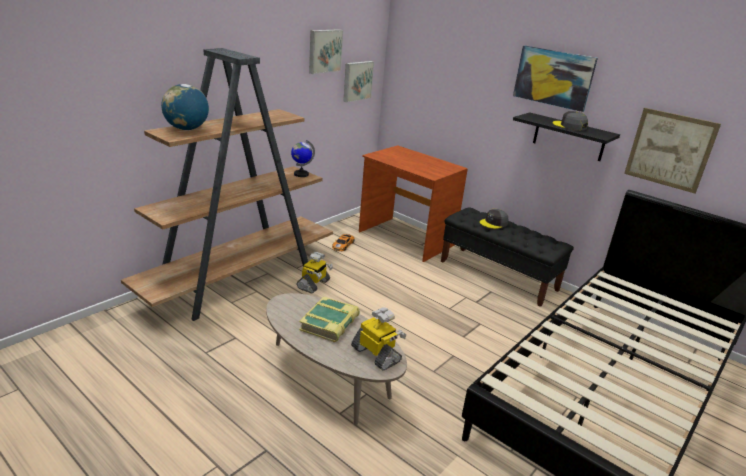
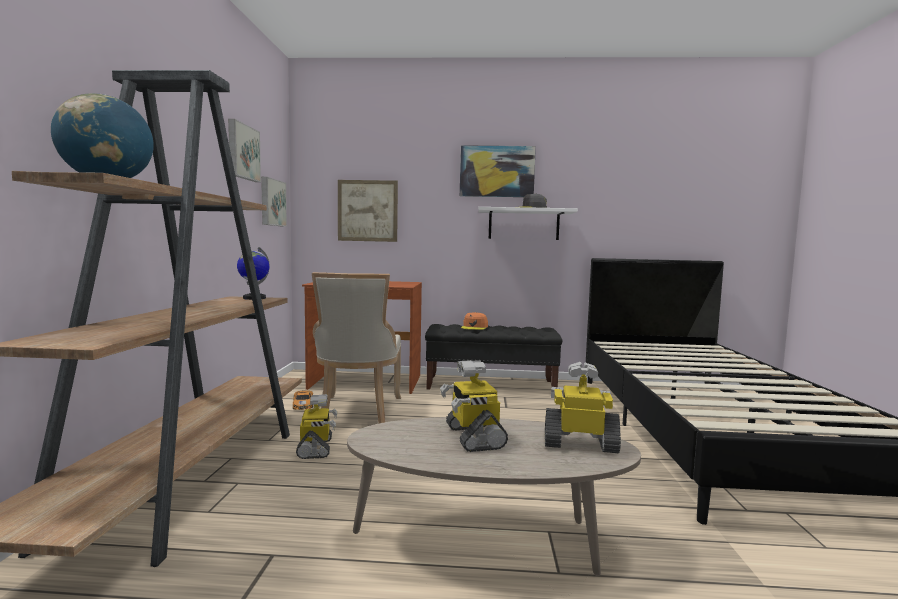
camera: 35 degrees left, 20 degrees down
(330, 324) = (473, 436): book -> toy robot
(368, 265) = (358, 412): none -> beige chair
(494, 223) = (474, 327): grey cap -> orange cap
(569, 137) = (523, 224): black shelf -> white shelf
(670, 150) = (615, 214): picture -> picture (367, 211)

